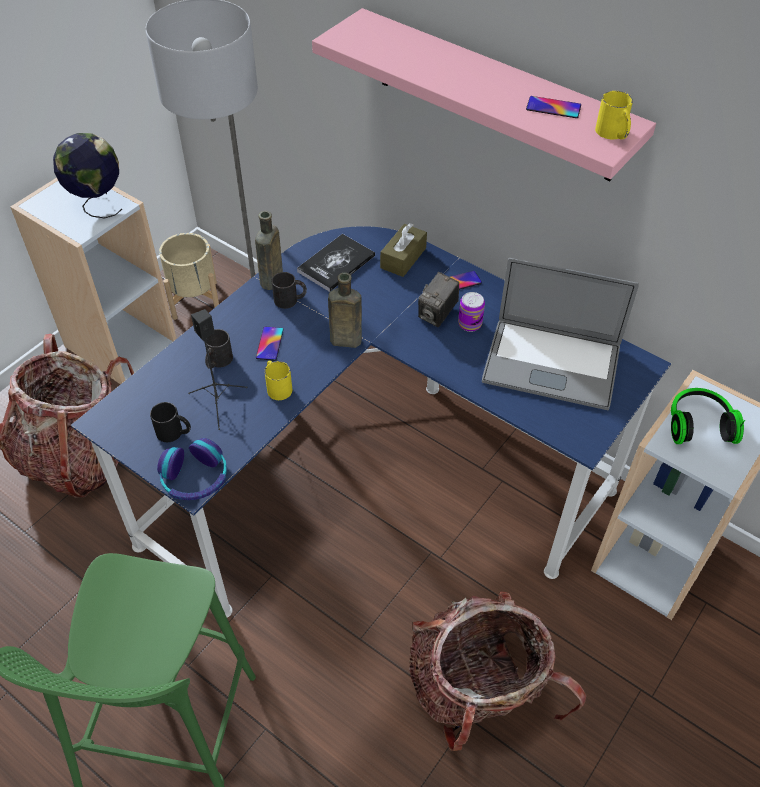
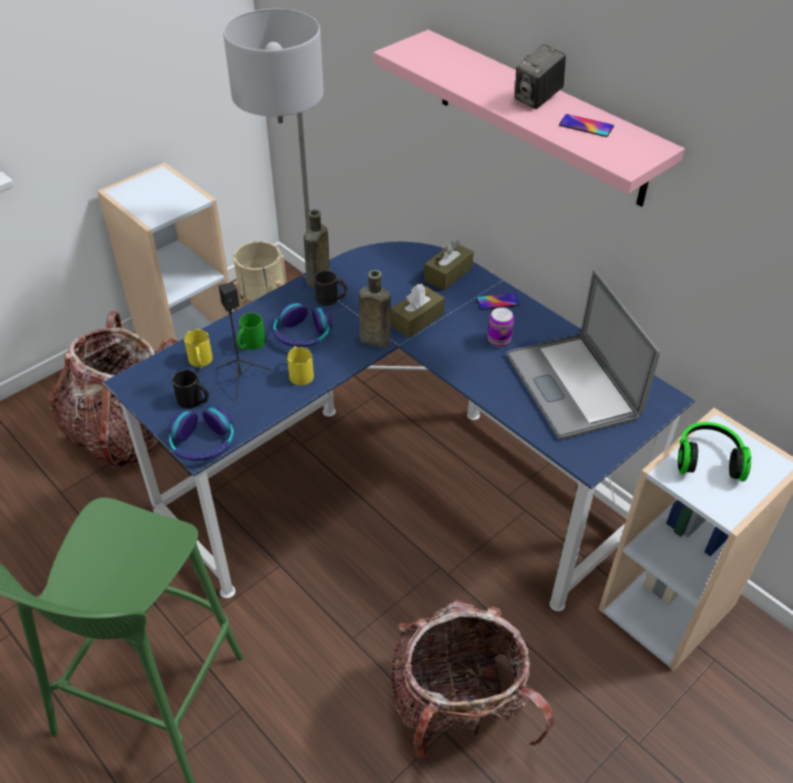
camera: 10 degrees right, 5 degrees down
(97, 204) = (175, 197): globe -> none
(217, 362) = (250, 344): black mug -> green mug
(269, 343) = (302, 334): phone -> headphones
(336, 264) = (382, 272): book -> none
(383, 312) = (417, 320): none -> brown tissue box
(437, 314) = (469, 328): camera -> camera (537, 99)
(551, 363) = (571, 385): laptop -> laptop turned 45 degrees clockwise
(613, 134) = (638, 153): yellow mug -> yellow mug (200, 362)

